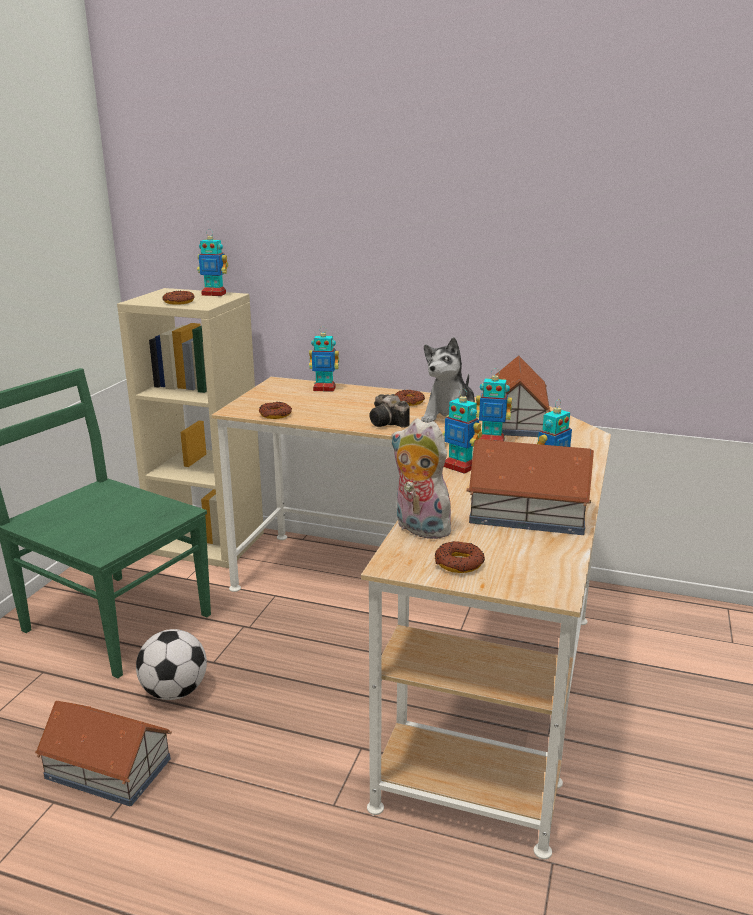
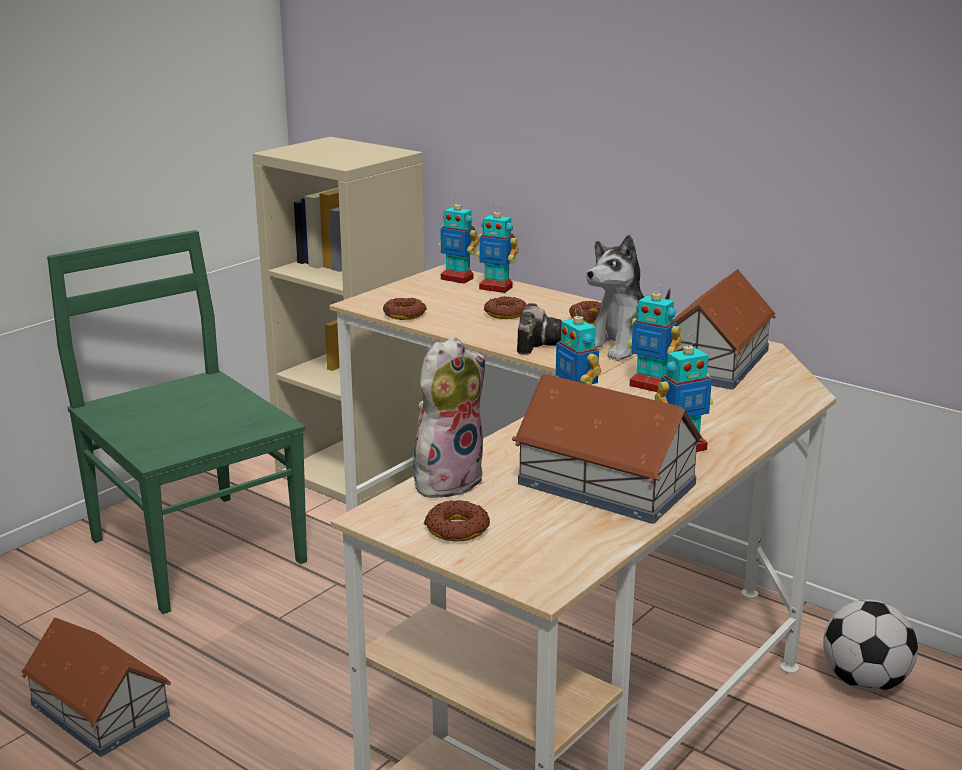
camera: 20 degrees right, 0 degrees up
(175, 692) = (216, 643): football -> football (864, 682)
(179, 302) = (323, 157): donut -> donut (505, 313)
(214, 294) = (377, 149): toy robot -> toy robot (457, 279)
(388, 423) = (536, 343): camera -> camera turned 150 degrees counterclockwise
(418, 529) = (447, 480): plush toy -> plush toy turned 75 degrees clockwise

